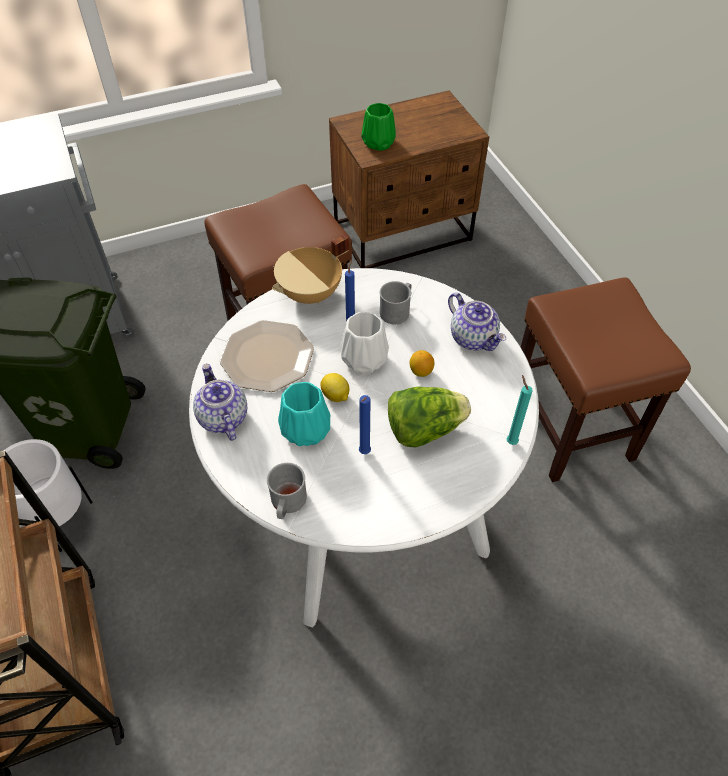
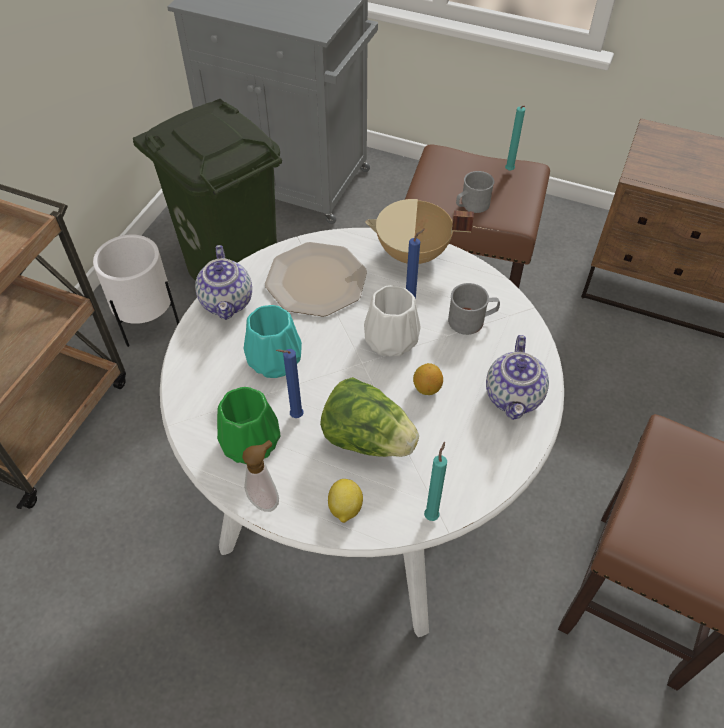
camera: 45 degrees right, 0 degrees up
(222, 418) = (228, 302): teapot -> teapot turned 150 degrees clockwise
(286, 202) = (509, 171): none -> turquoise candle
(287, 503) = (192, 405): grey mug -> grey mug (471, 205)
(335, 396) = (330, 352): lemon -> lemon (345, 508)
(379, 143) = (665, 168): green vase -> green vase (251, 444)
(409, 516) = (266, 498): none -> soap dispenser

